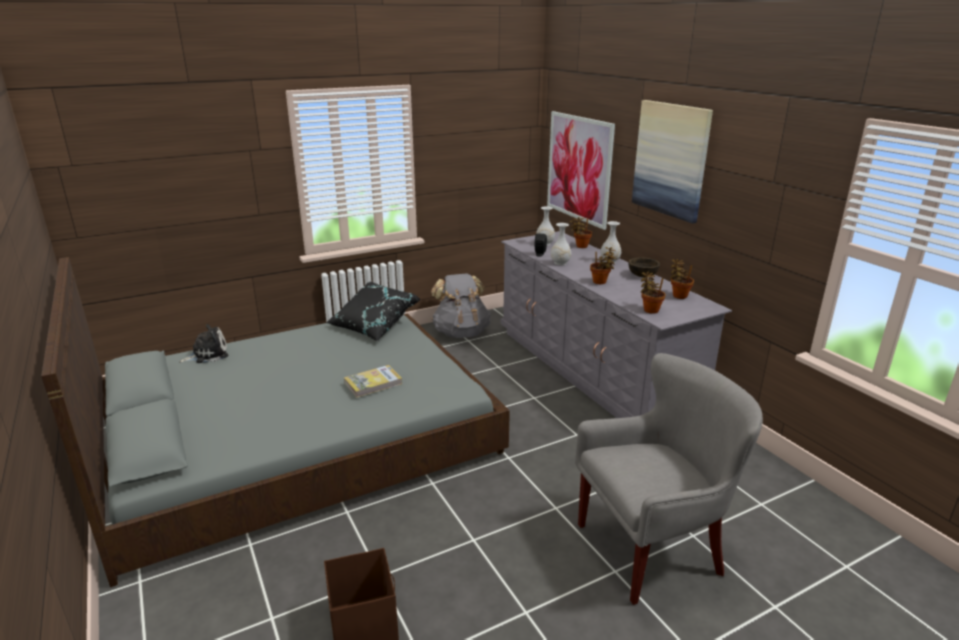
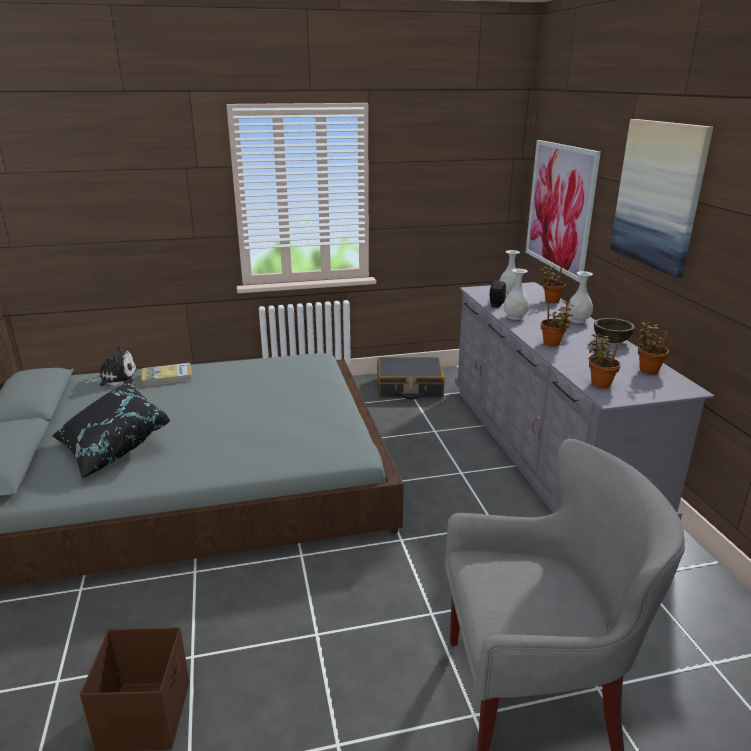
camera: 15 degrees right, 0 degrees up
(373, 326) = (294, 368): black pillow -> black pillow (112, 448)
(373, 383) = (257, 430): book -> book (167, 377)
(461, 332) = (409, 388): grey backpack -> black suitcase

